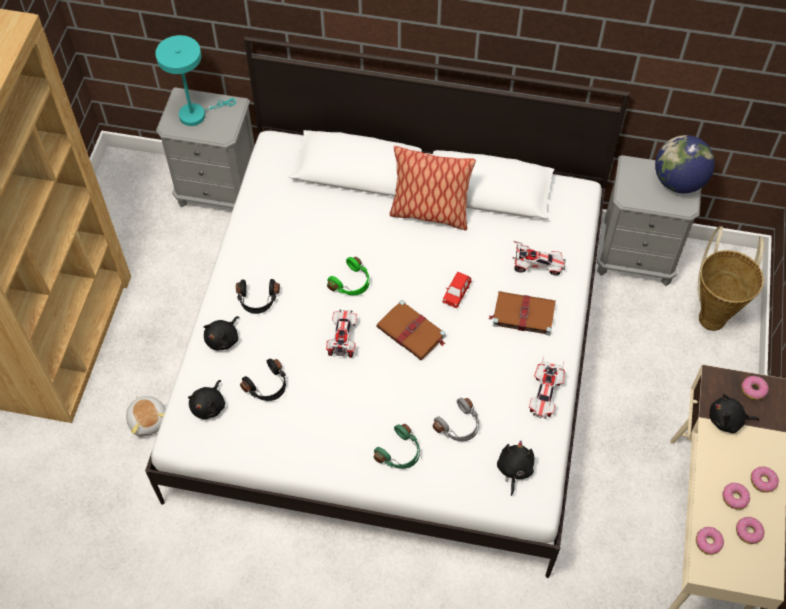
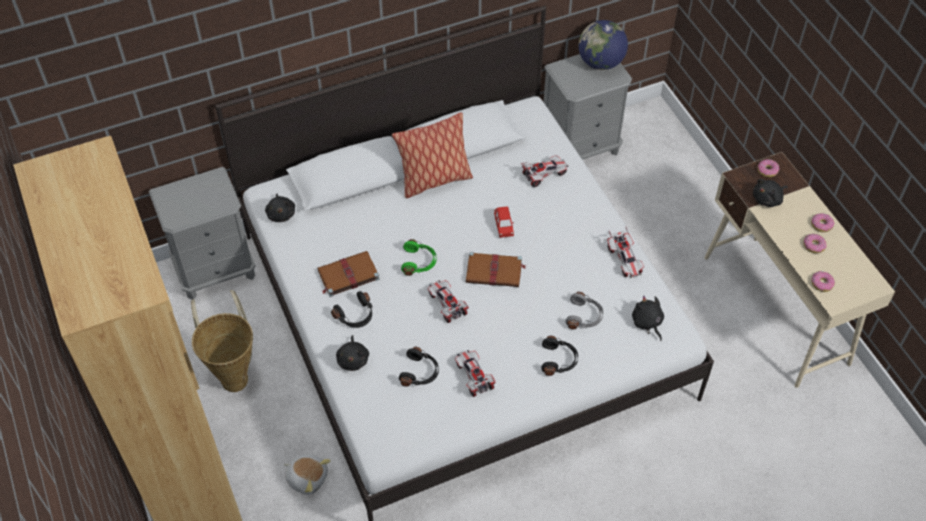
camera: 35 degrees left, 5 degrees down
(197, 114) = (189, 200): turquoise table lamp -> none
(209, 405) = (385, 414): black plush toy -> black plush toy (281, 214)
(310, 420) = (474, 377): none -> toy car
(400, 453) = (559, 360): green headphones -> black headphones
(522, 314) = (562, 214): brown book -> brown book (347, 275)
(713, 314) = (663, 156): basket -> basket (234, 375)
(748, 532) = (839, 262): donut -> none

